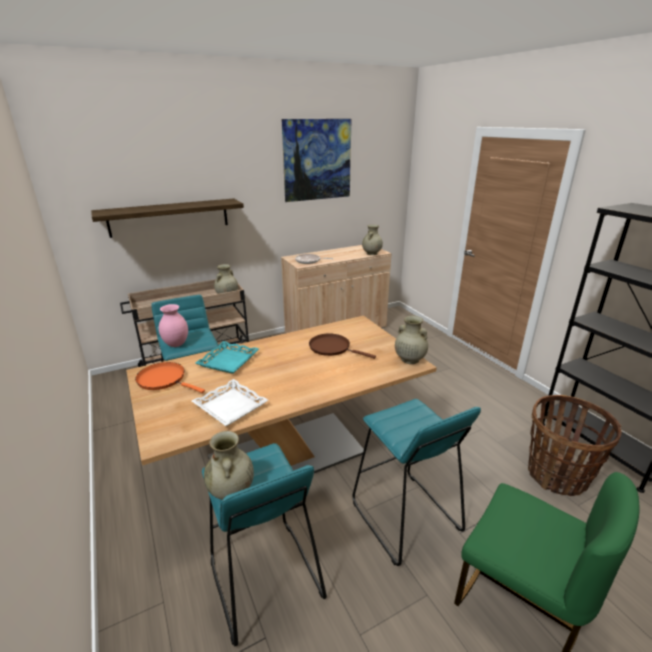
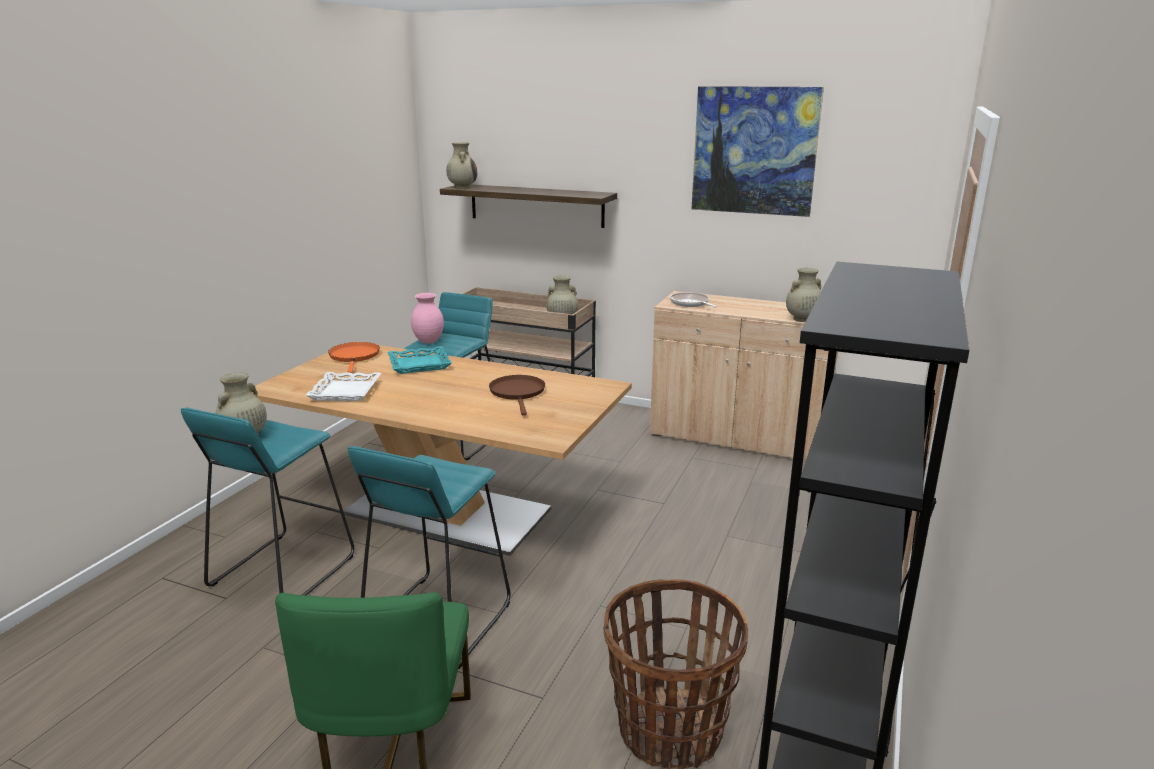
camera: 50 degrees right, 5 degrees down
(409, 359) = (556, 434): beige vase -> beige vase (462, 187)

